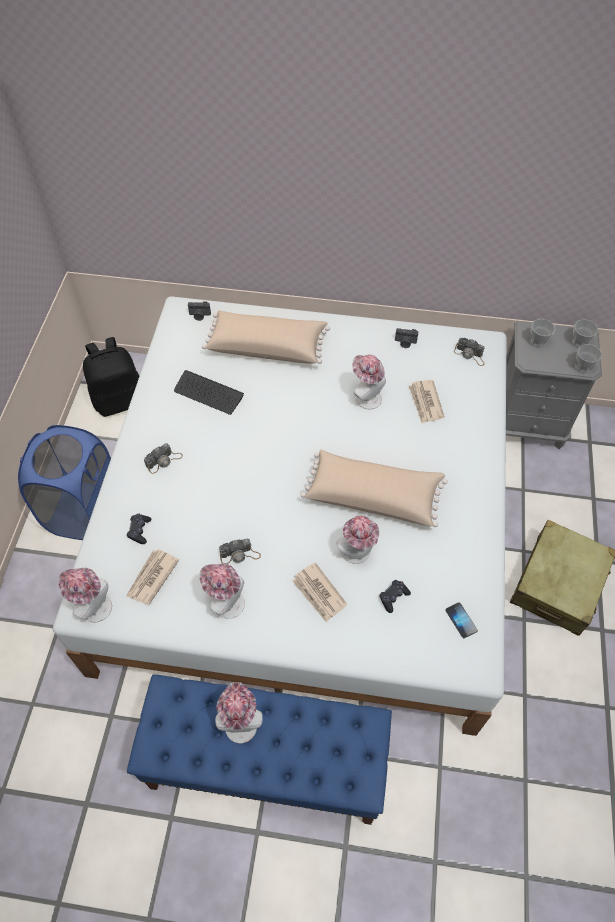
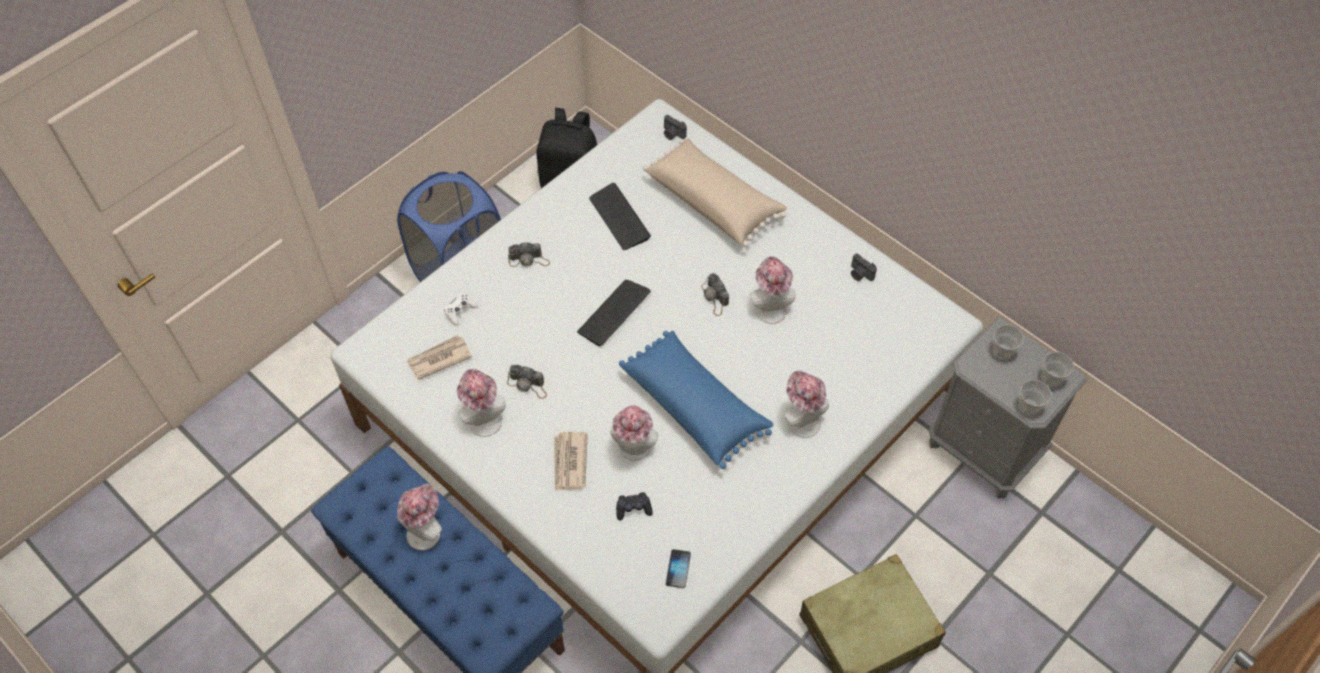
camera: 35 degrees right, 0 degrees up
(92, 606) = (374, 353): hat -> hat (801, 419)
(139, 531) = (460, 311): black game controller -> white game controller
(260, 463) = (613, 313): none -> keyboard
(373, 495) = (695, 406): beige pillow -> blue pillow
(425, 402) = (826, 347): newspaper -> none
(470, 355) = (919, 325): camera -> camera (715, 298)

